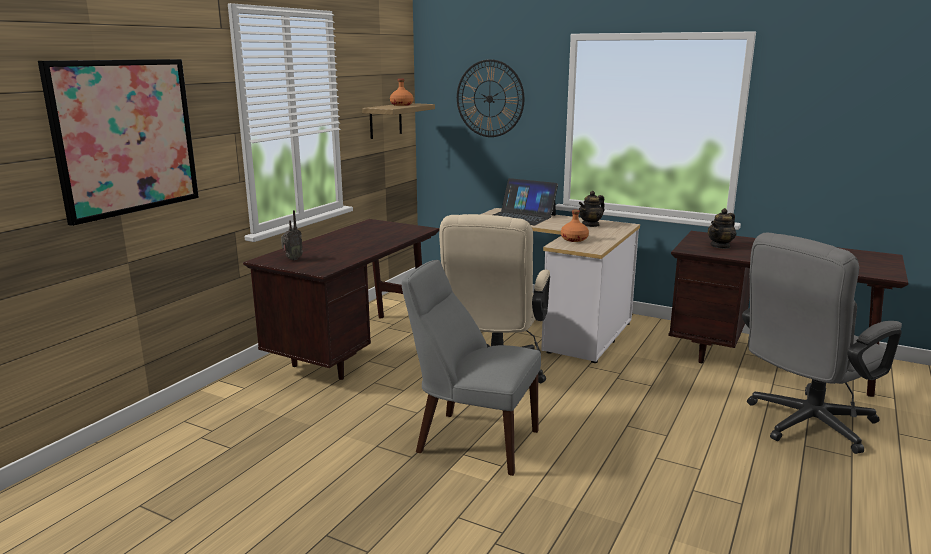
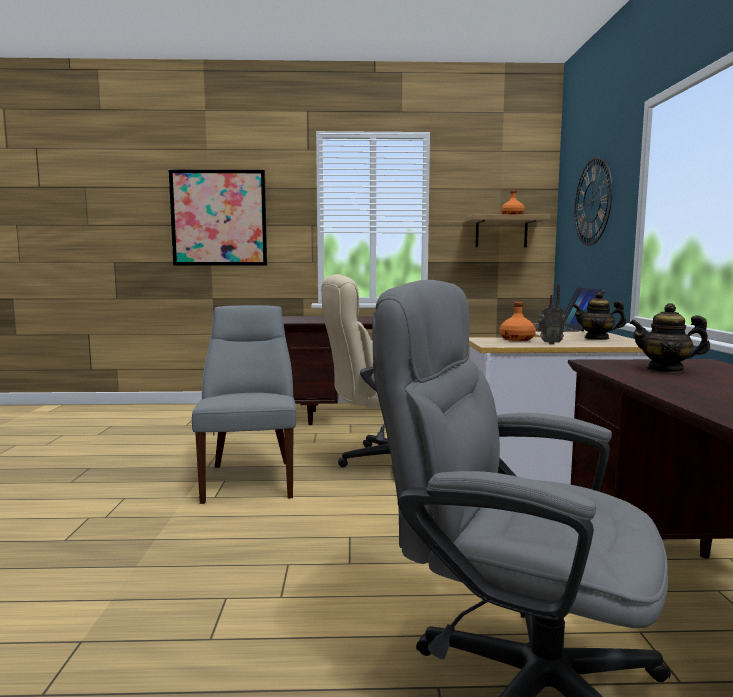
camera: 60 degrees right, 10 degrees down
(292, 259) = (303, 318): radio -> radio (549, 343)

